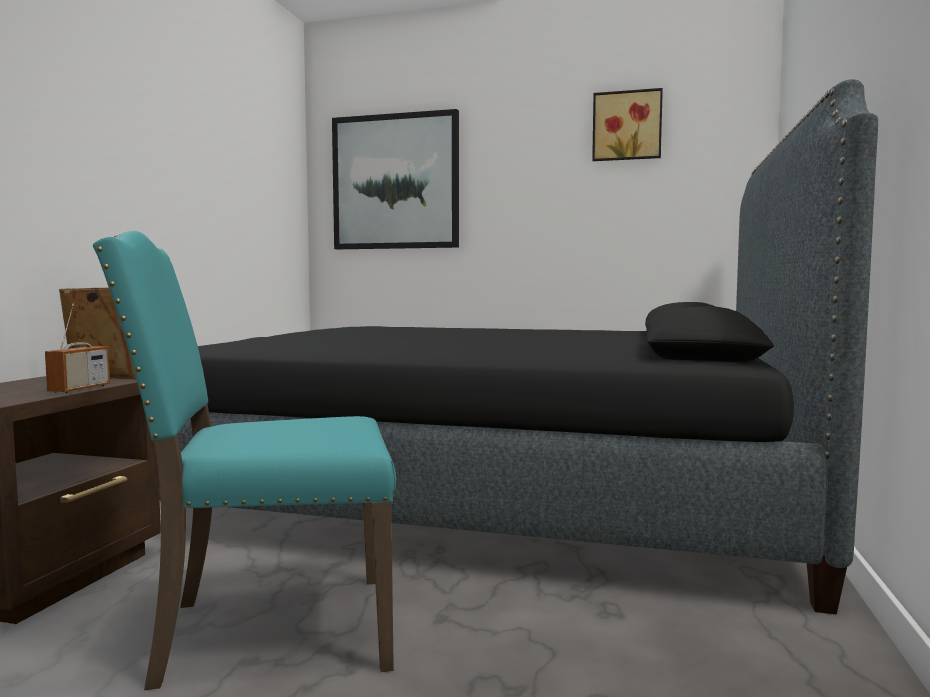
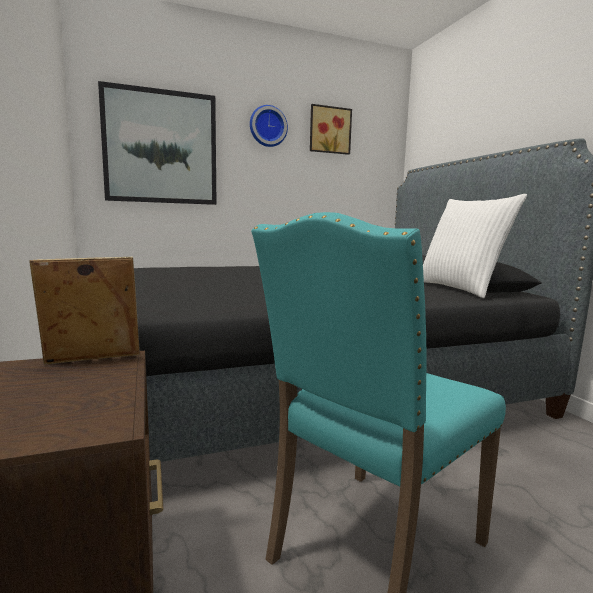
camera: 35 degrees left, 5 degrees up
(80, 389) = (127, 381): radio -> none
(529, 136) = (267, 126): none -> wall clock
(646, 354) = (460, 289): none -> white pillow

